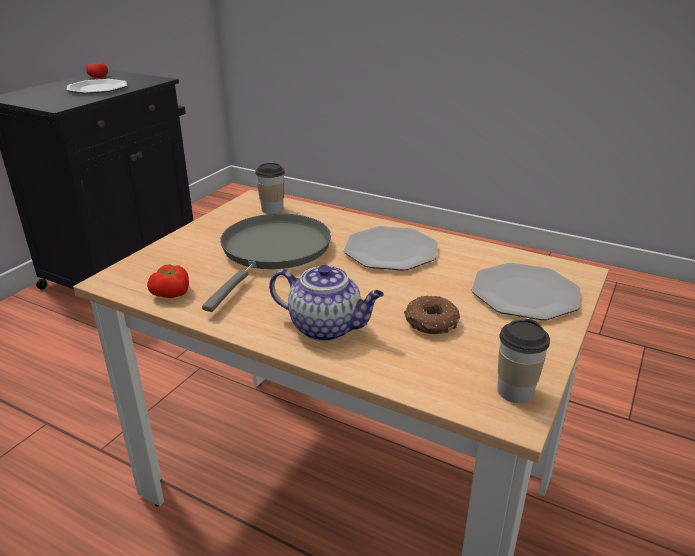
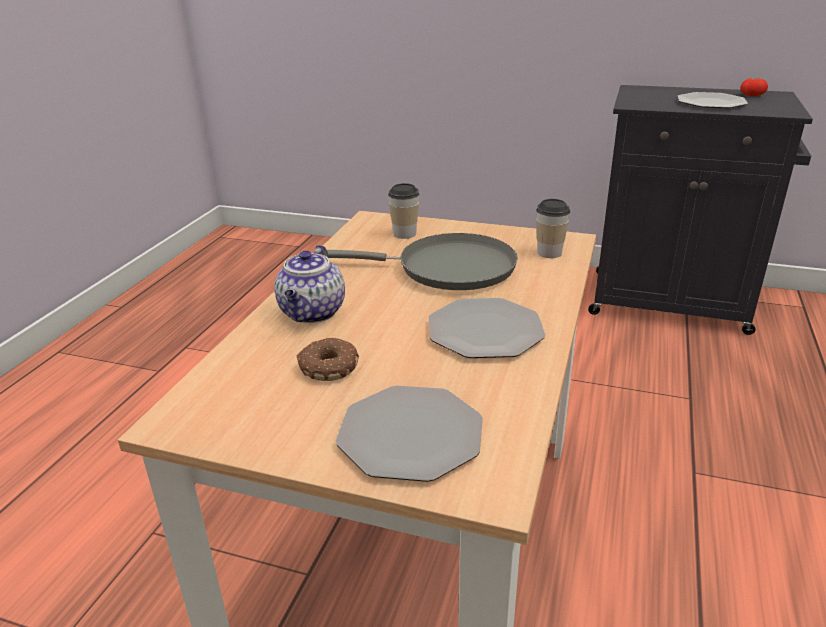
camera: 80 degrees right, 0 degrees up
(172, 294) = (355, 243): tomato -> none
(515, 391) = (206, 423): cup -> cup (404, 234)

